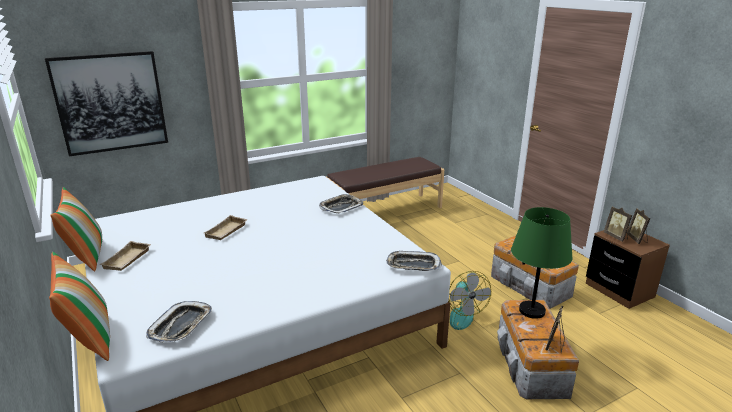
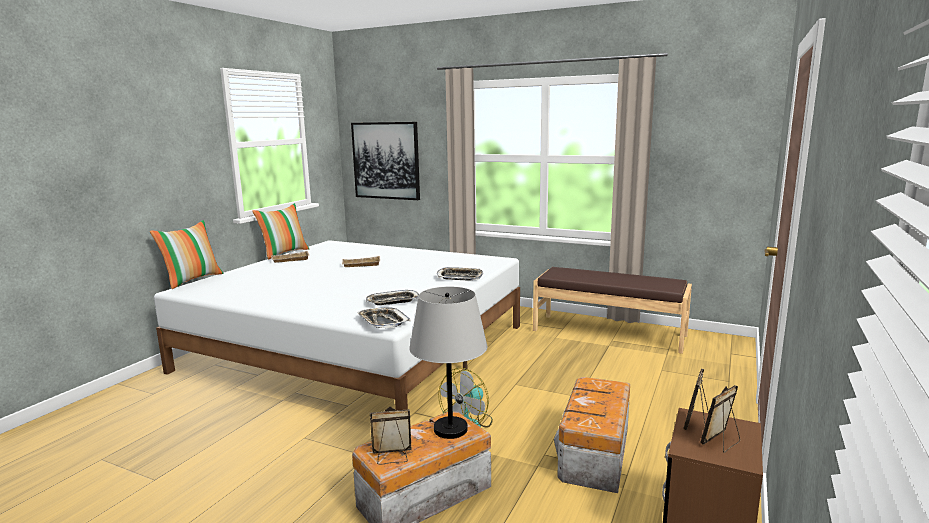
camera: 55 degrees right, 10 degrees down
(181, 326) = (220, 290): tray -> tray (393, 301)
(532, 310) = (451, 429): green table lamp -> grey table lamp

